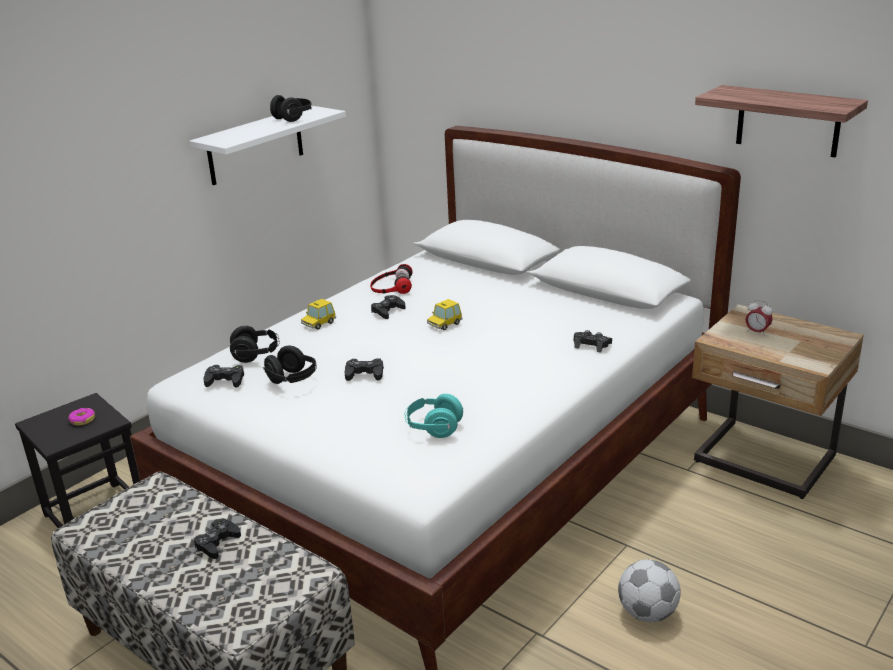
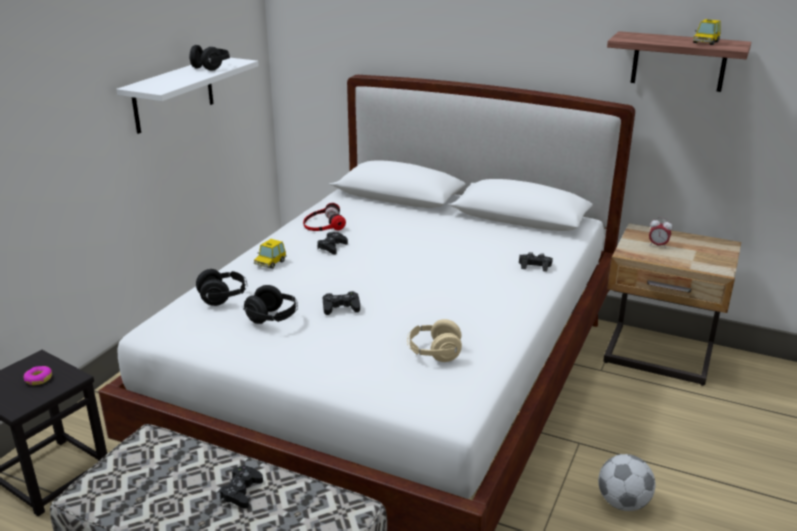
camera: 15 degrees left, 0 degrees up
(225, 380) = (203, 325): black game controller -> none
(433, 428) = (434, 353): turquoise headphones -> beige headphones
(444, 324) = (392, 255): toy car -> toy car (705, 42)

